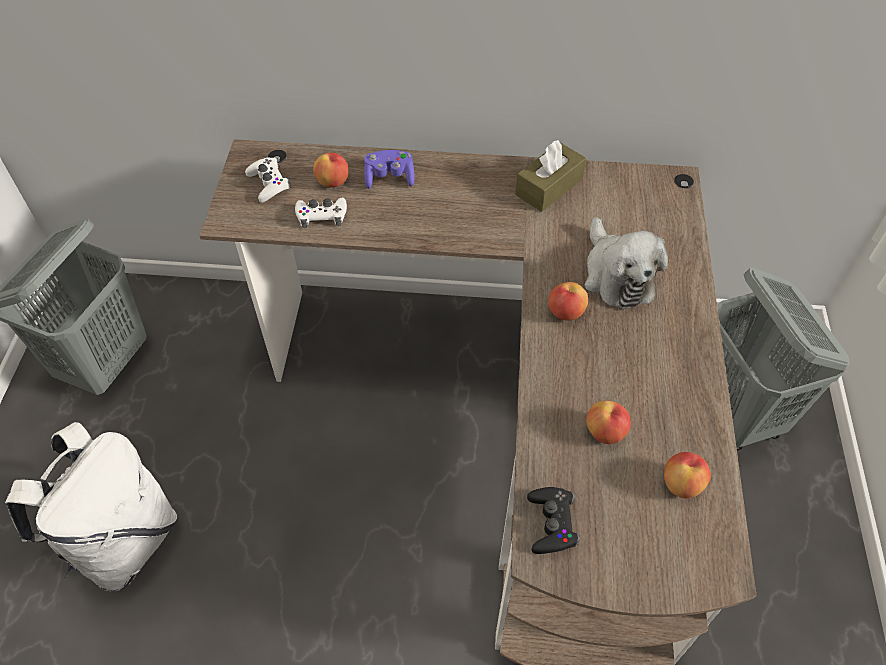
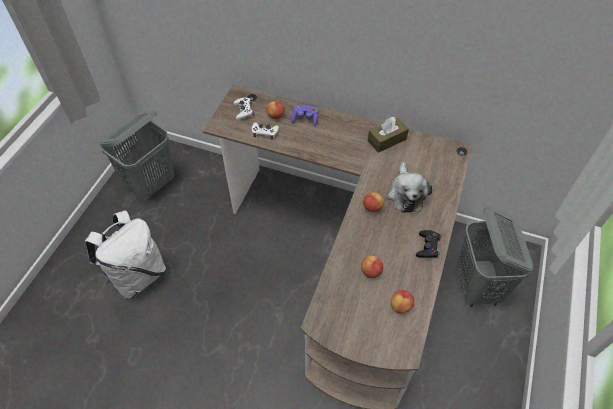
camera: 15 degrees right, 0 degrees up
(552, 523) = (328, 309): black game controller -> black game controller (428, 246)

